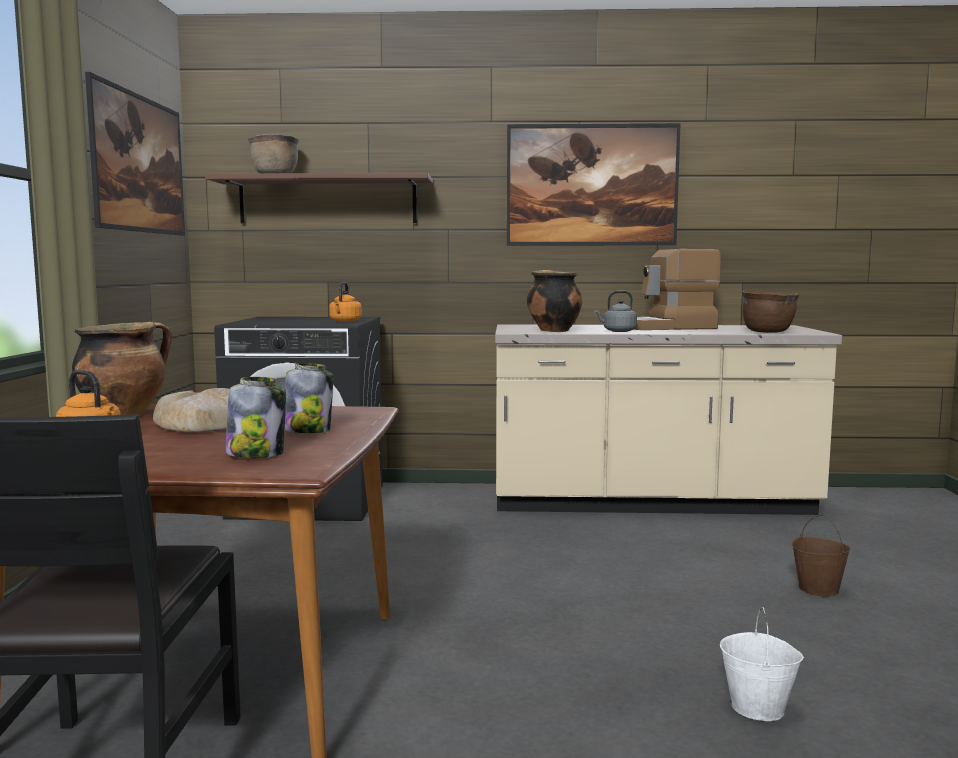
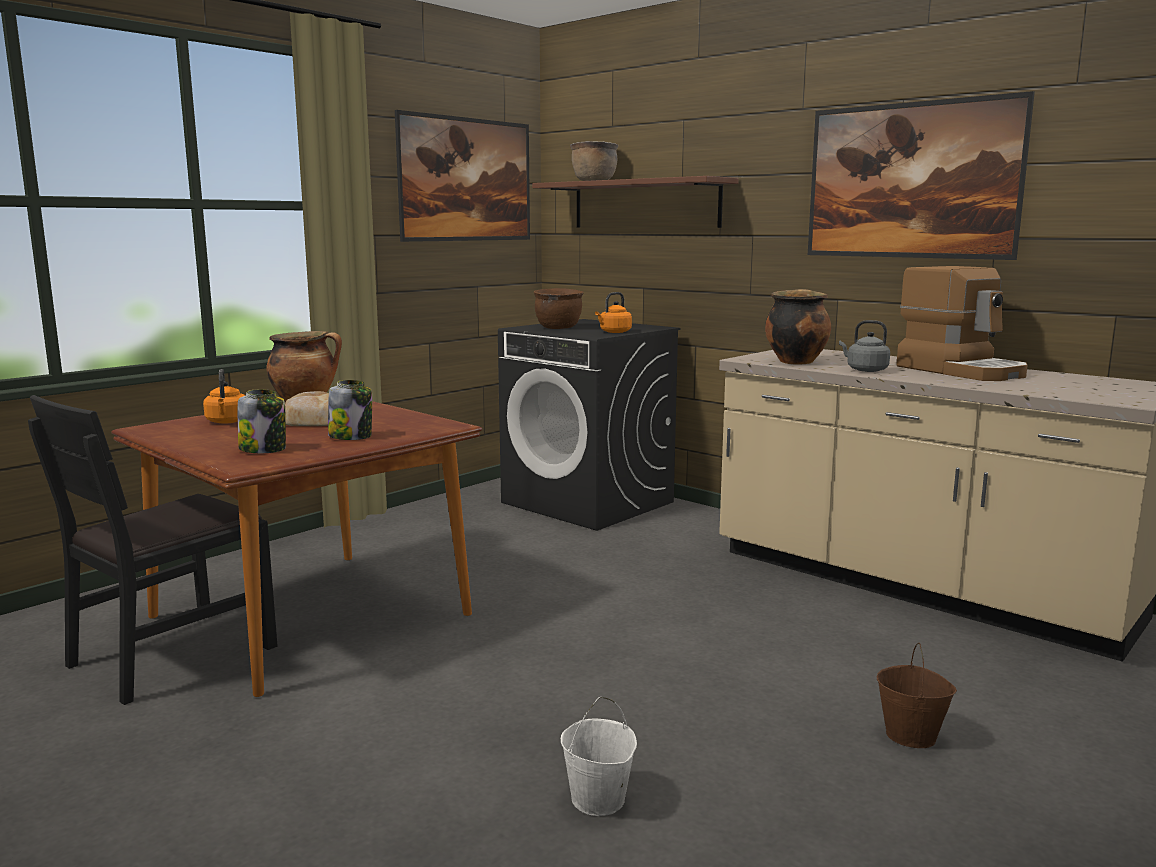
camera: 40 degrees right, 5 degrees up
(668, 327) = (961, 371): coffee machine -> coffee machine turned 150 degrees counterclockwise
(768, 332) = (1062, 392): brown cooking pot -> brown cooking pot (559, 328)

